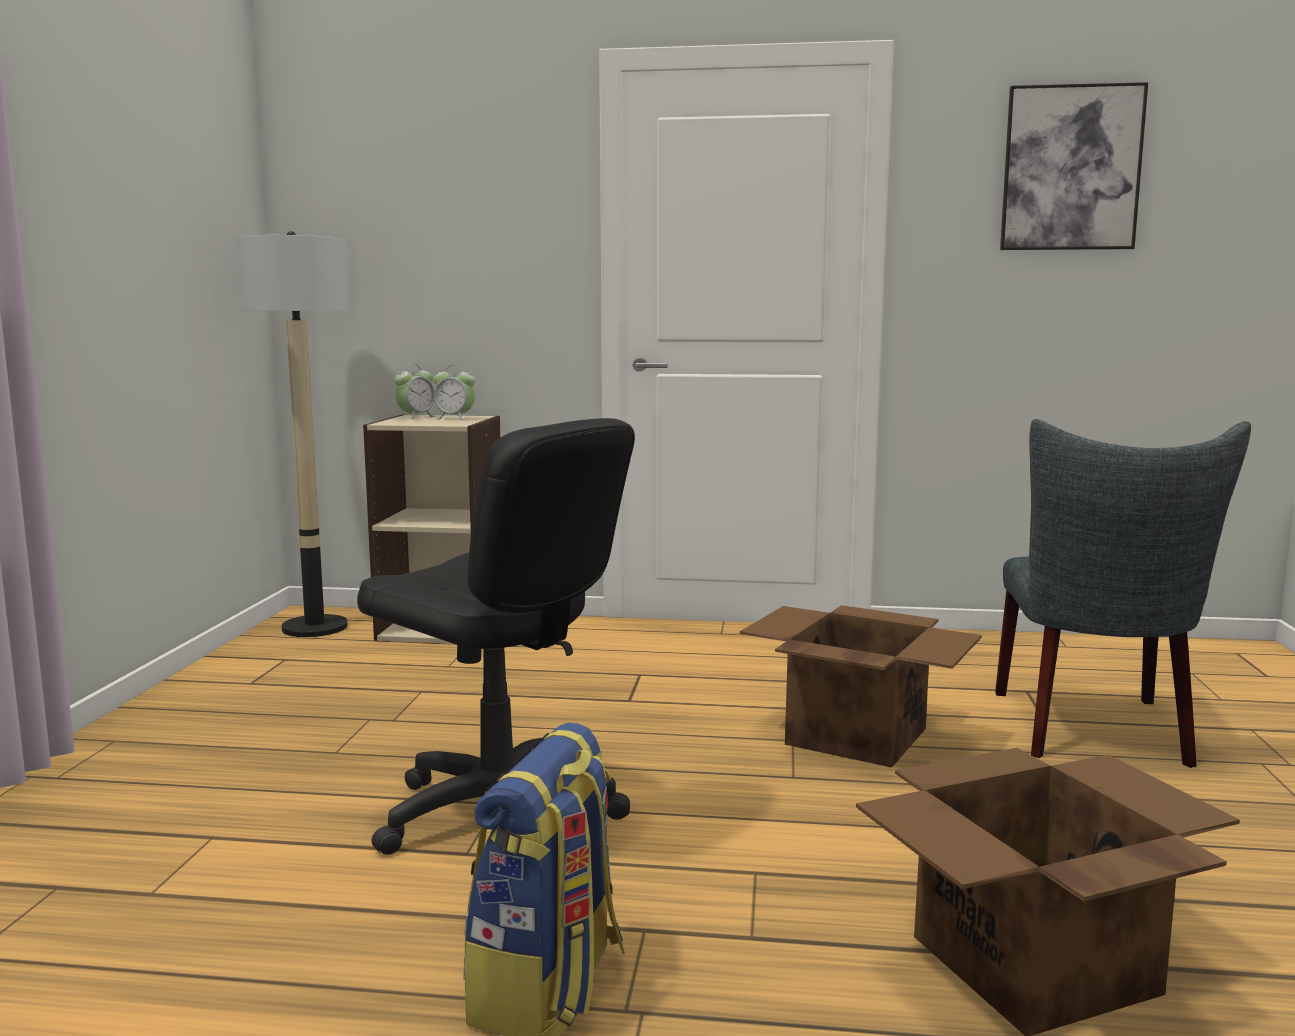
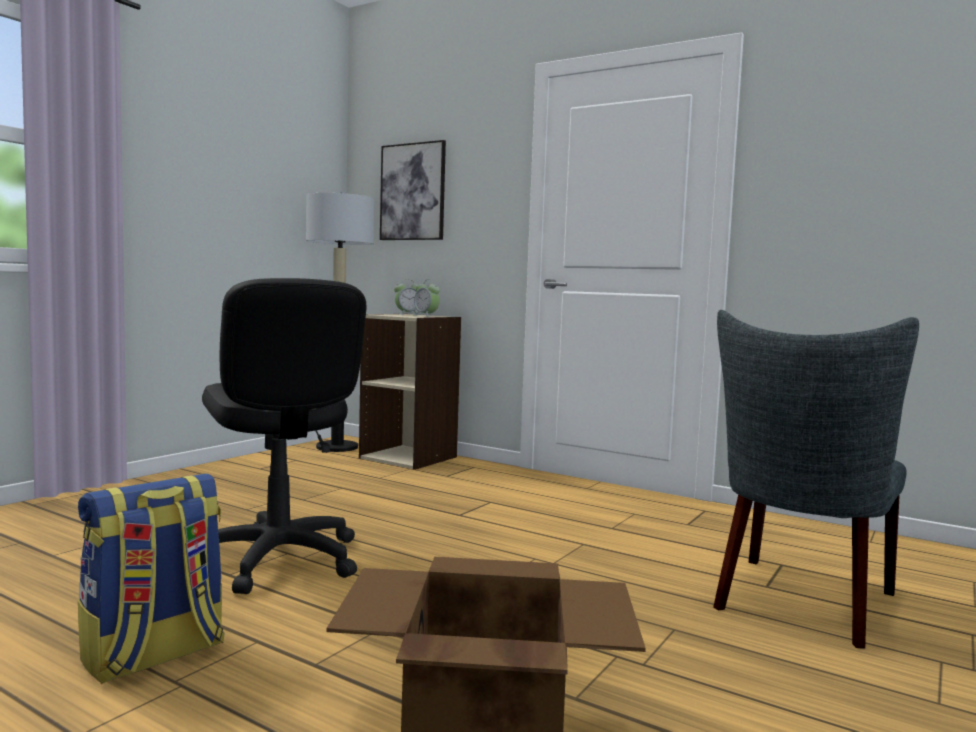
camera: 25 degrees right, 5 degrees down
(854, 735) = (586, 565): cardboard box -> none
(1071, 168) = (894, 122): picture -> picture (413, 192)

